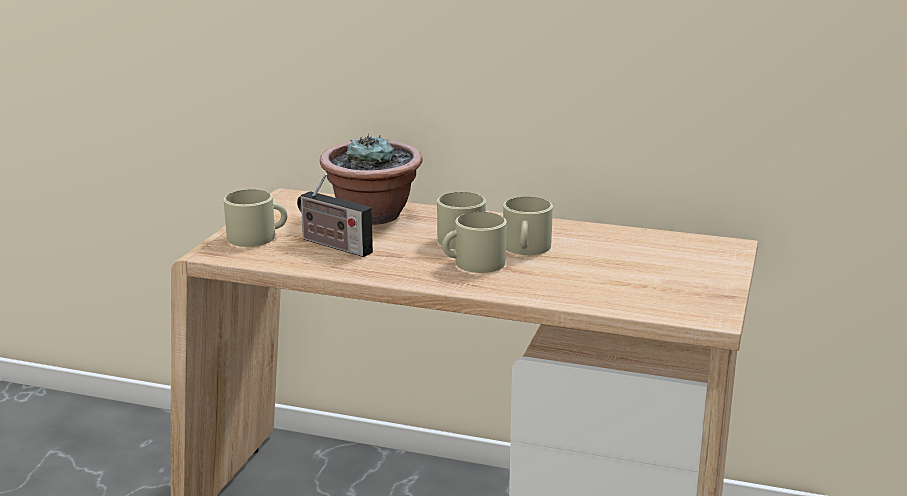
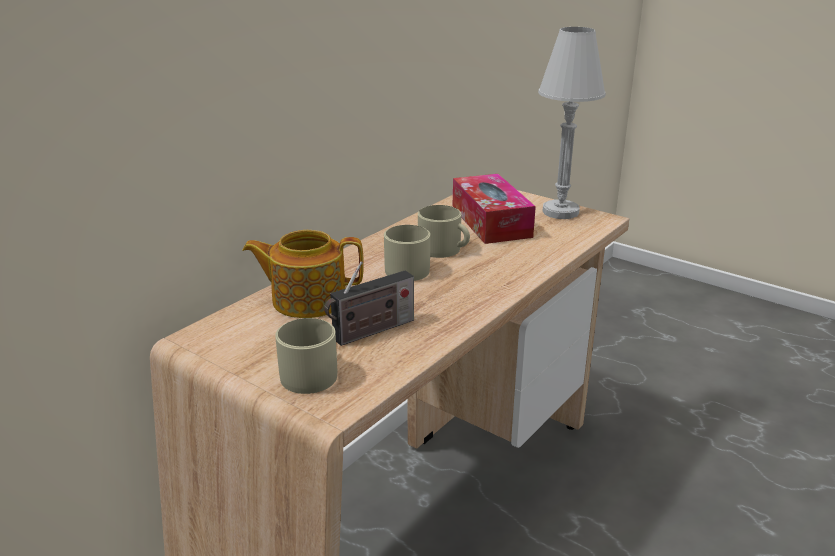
camera: 70 degrees left, 5 degrees up
(373, 216) = (307, 299): potted plant -> teapot
(473, 263) = (463, 275): beige mug -> none
(626, 259) = (491, 222): none -> tissue box
(704, 291) = (560, 212): none -> white table lamp

